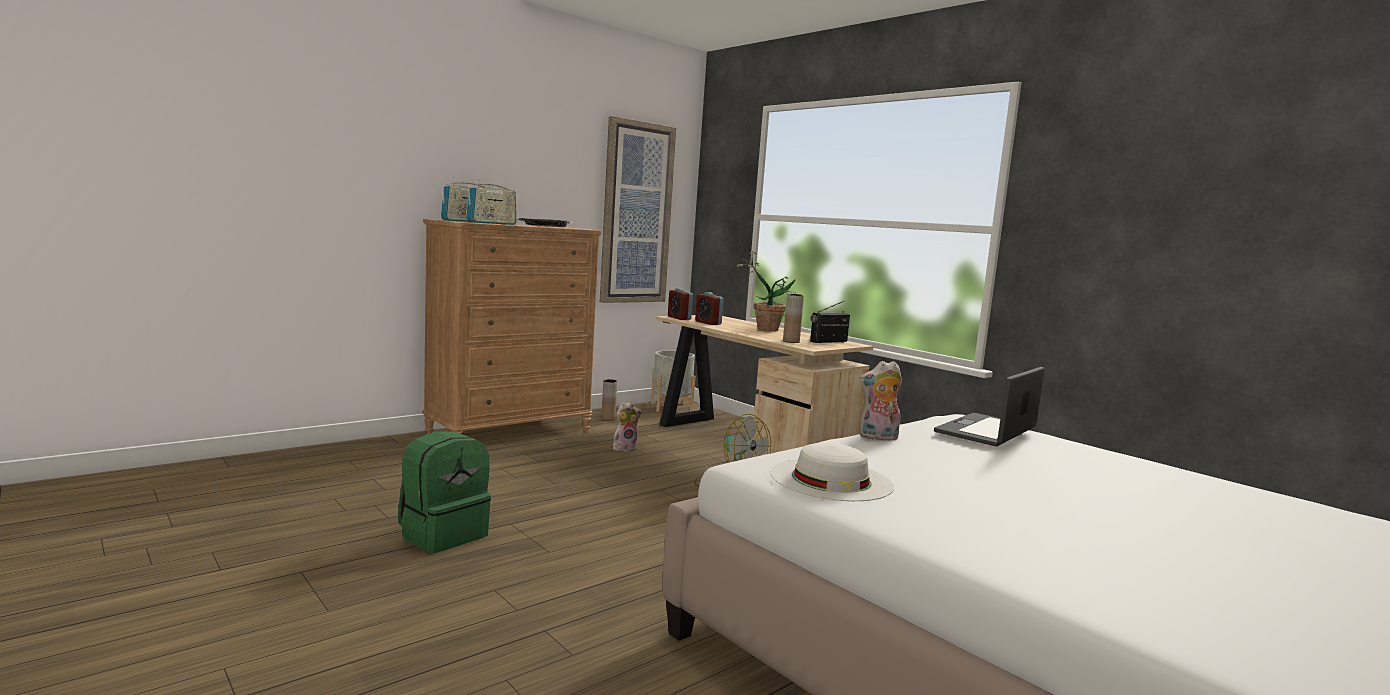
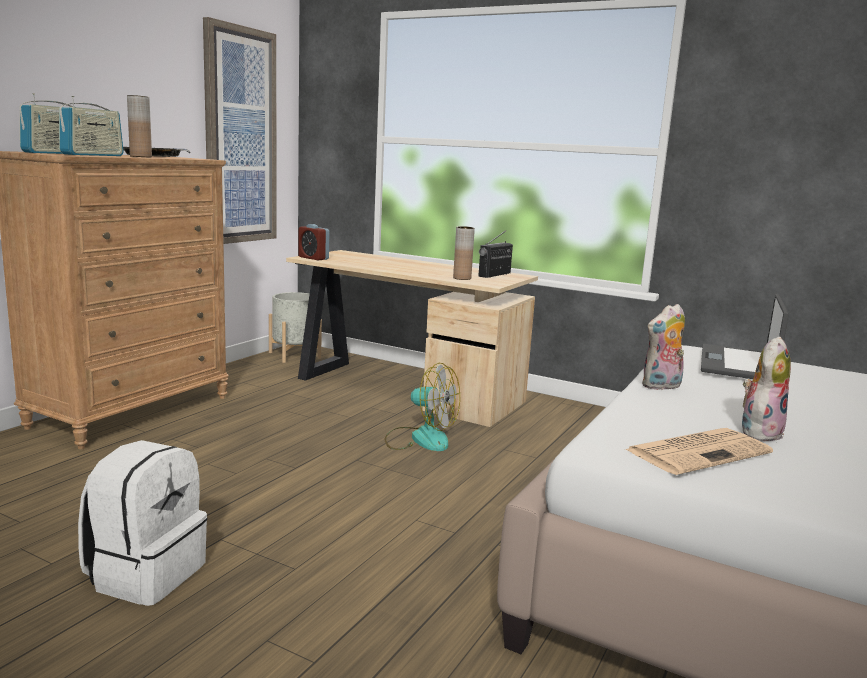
camera: 20 degrees left, 5 degrees up
(443, 535) = (146, 574): green backpack -> white backpack
(608, 419) = (236, 378): brown vase -> brown vase (141, 157)
(624, 448) = (281, 413): plush toy -> plush toy (759, 432)
(708, 323) = (351, 262): alarm clock -> none
(763, 328) = (412, 264): potted plant -> none
(831, 479) = (699, 451): white hat -> newspaper

